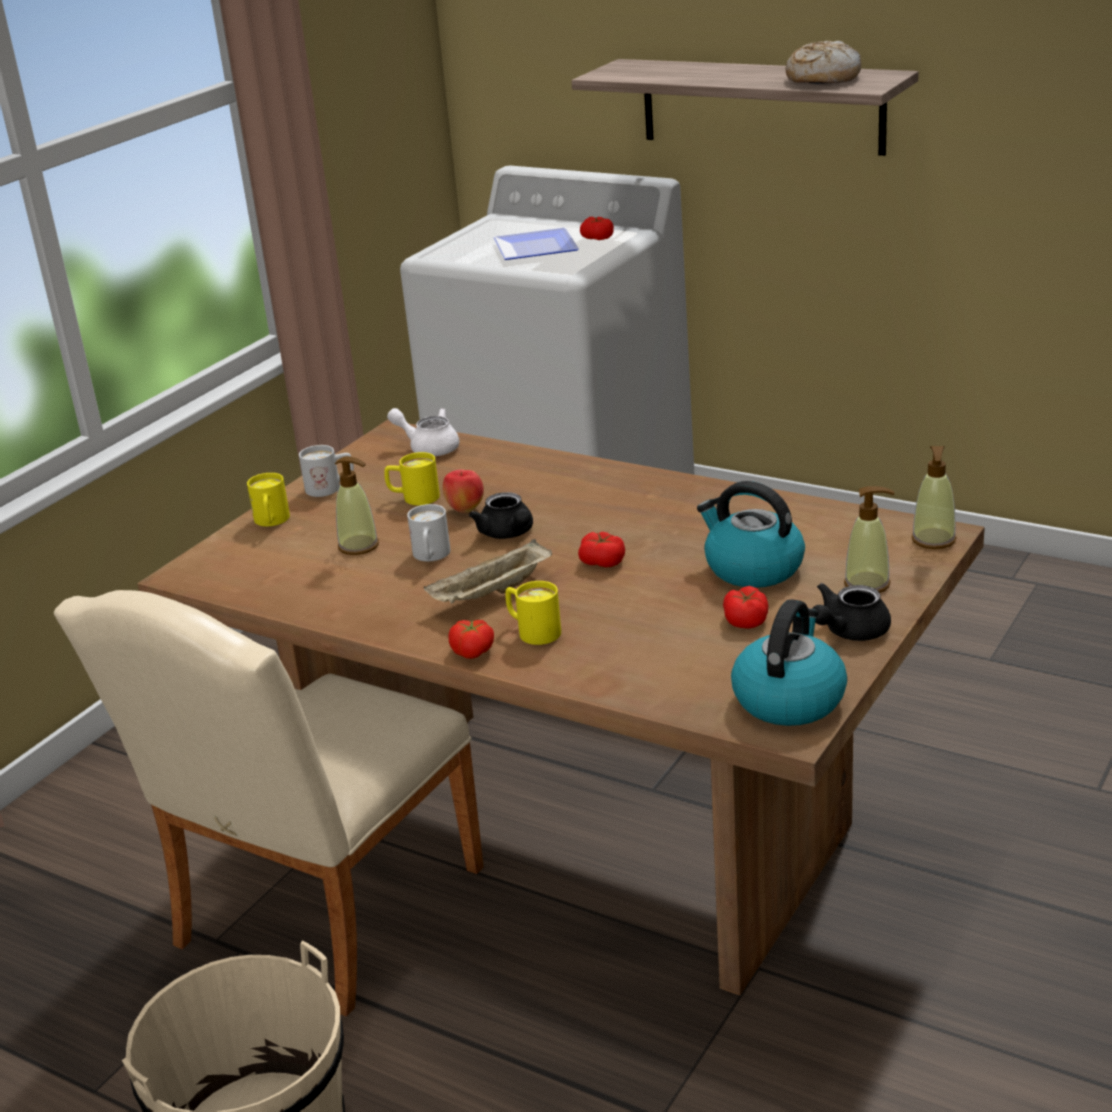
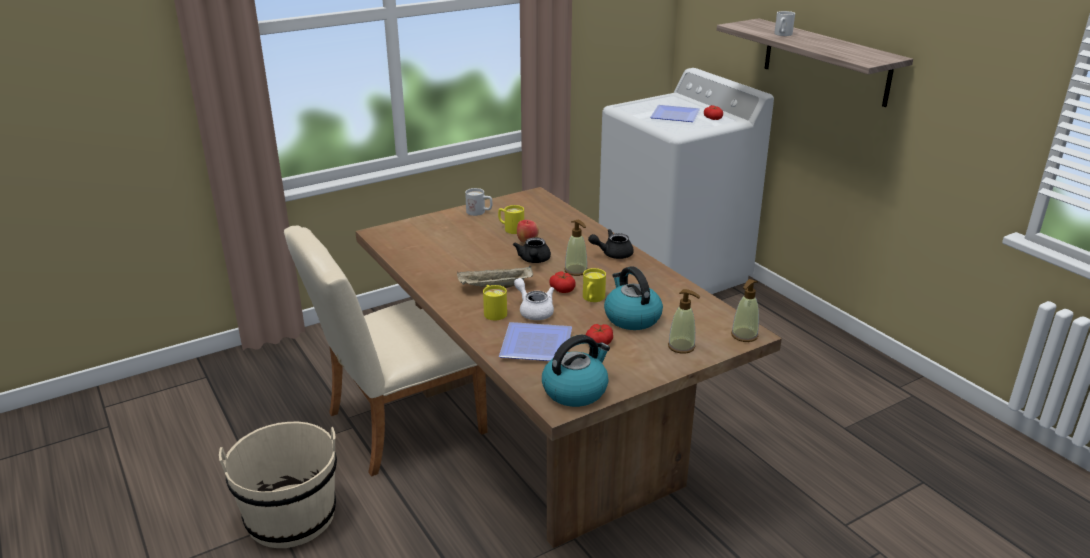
camera: 25 degrees right, 0 degrees up
(271, 522) = (437, 220): yellow mug -> yellow mug (592, 299)
(359, 546) = (462, 244): soap dispenser -> soap dispenser (576, 271)
(429, 447) = (543, 206): white teapot -> white teapot (534, 311)
(431, 557) = (487, 260): white mug -> white mug (782, 35)
(473, 651) = (457, 312): tomato -> none
(659, 653) = (539, 344): none -> plate
(822, 78) = (850, 51): bread -> none
(849, 632) = (644, 368): black teapot -> black teapot (612, 254)

